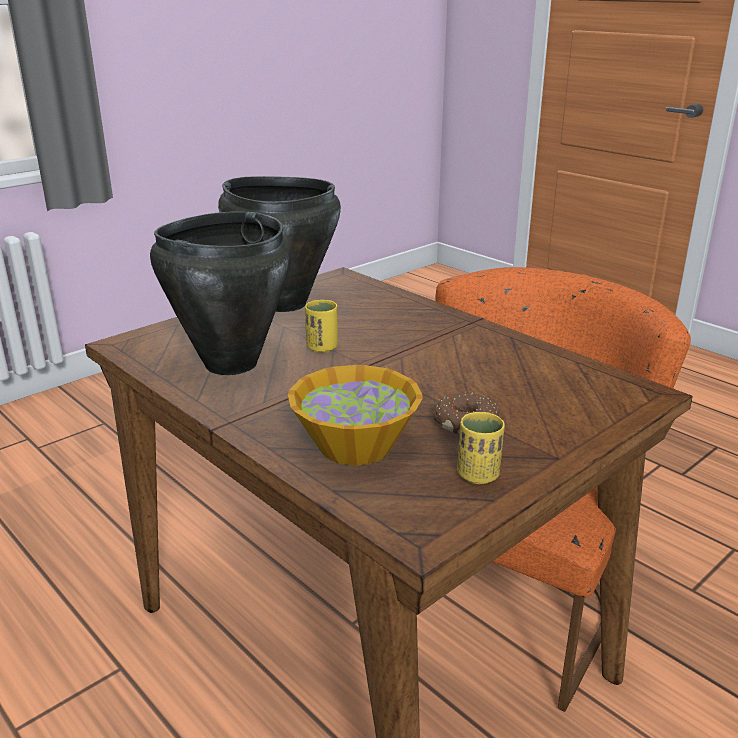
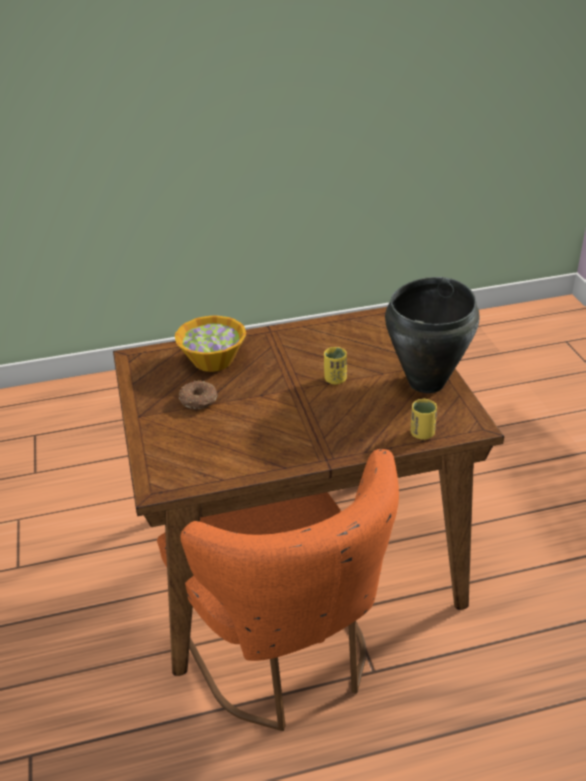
camera: 120 degrees right, 10 degrees up
(229, 364) = (339, 343): black cooking pot -> none
(478, 475) = (153, 386): yellow cup -> yellow cup (422, 433)

